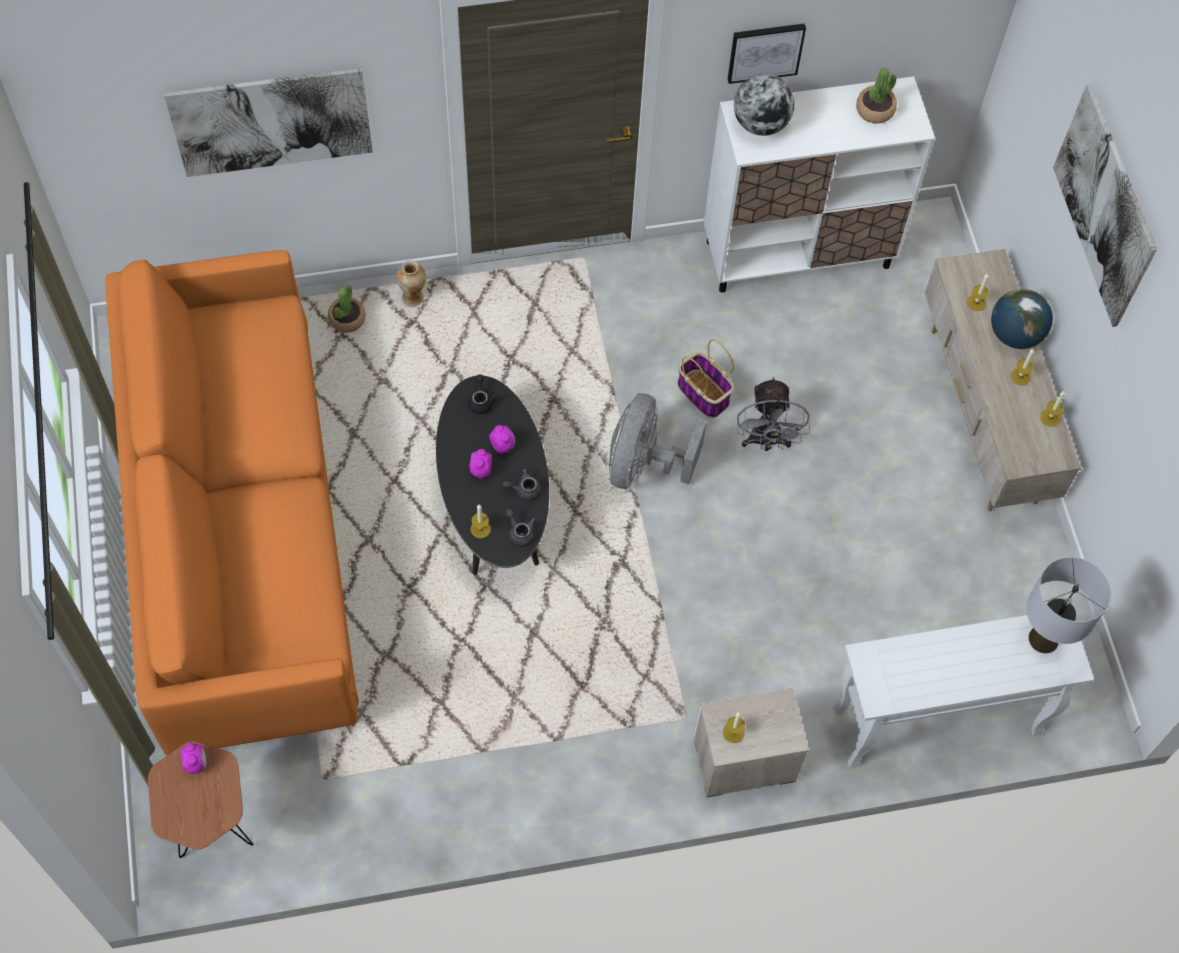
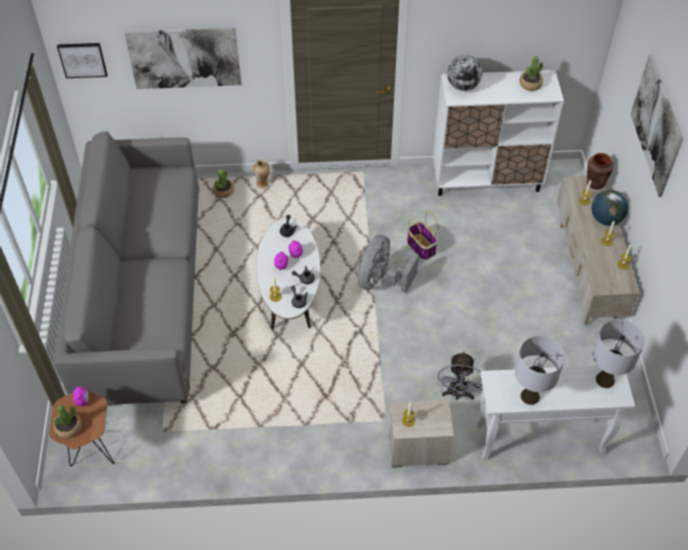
camera: 10 degrees right, 10 degrees down
(183, 813) = (69, 428): none -> potted plant
(241, 531) = (142, 294): orange sofa -> grey sofa
(493, 503) = (290, 293): black coffee table -> white coffee table
(765, 51) = (467, 43): picture -> picture (82, 59)
(766, 442) = (454, 275): grey fan -> grey fan (457, 394)
(928, 682) = (530, 396): none -> grey table lamp
(990, 267) = (595, 183): none -> brown vase

